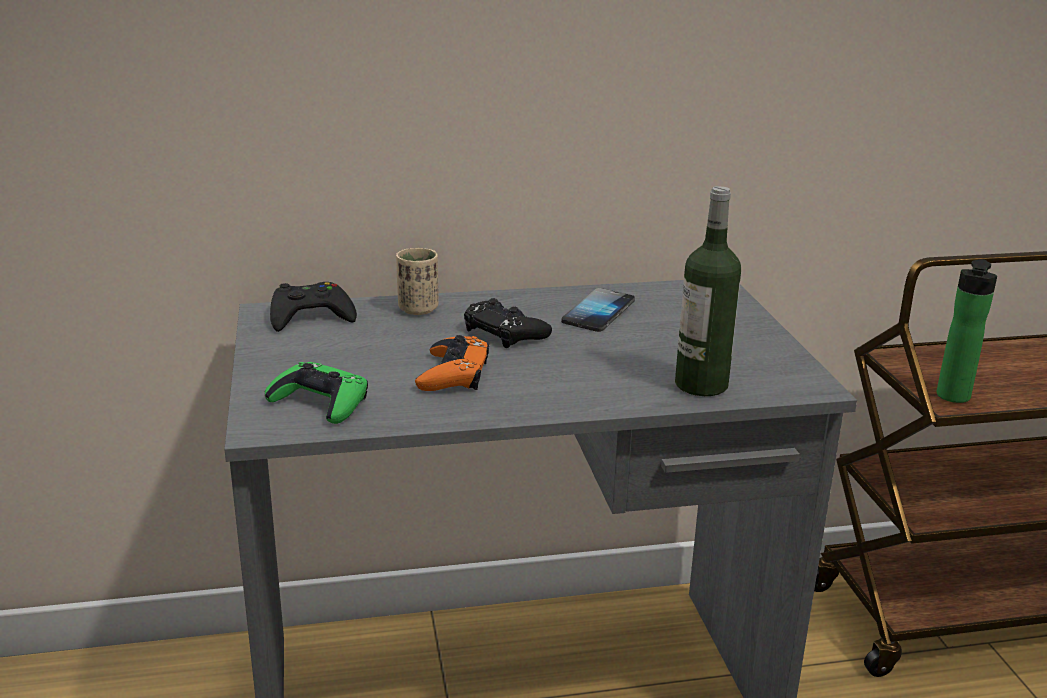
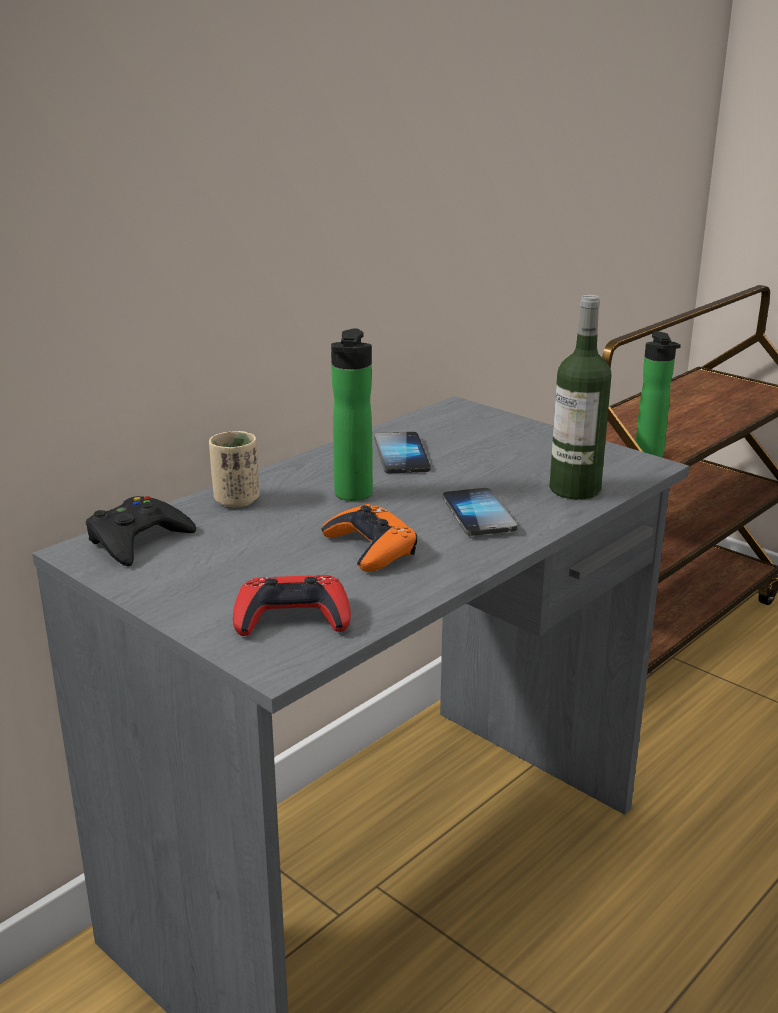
camera: 35 degrees left, 0 degrees up
(320, 402) = (292, 618): green game controller -> red game controller
(505, 332) = (352, 496): black game controller -> bottle
(580, 377) = (478, 514): none -> phone

